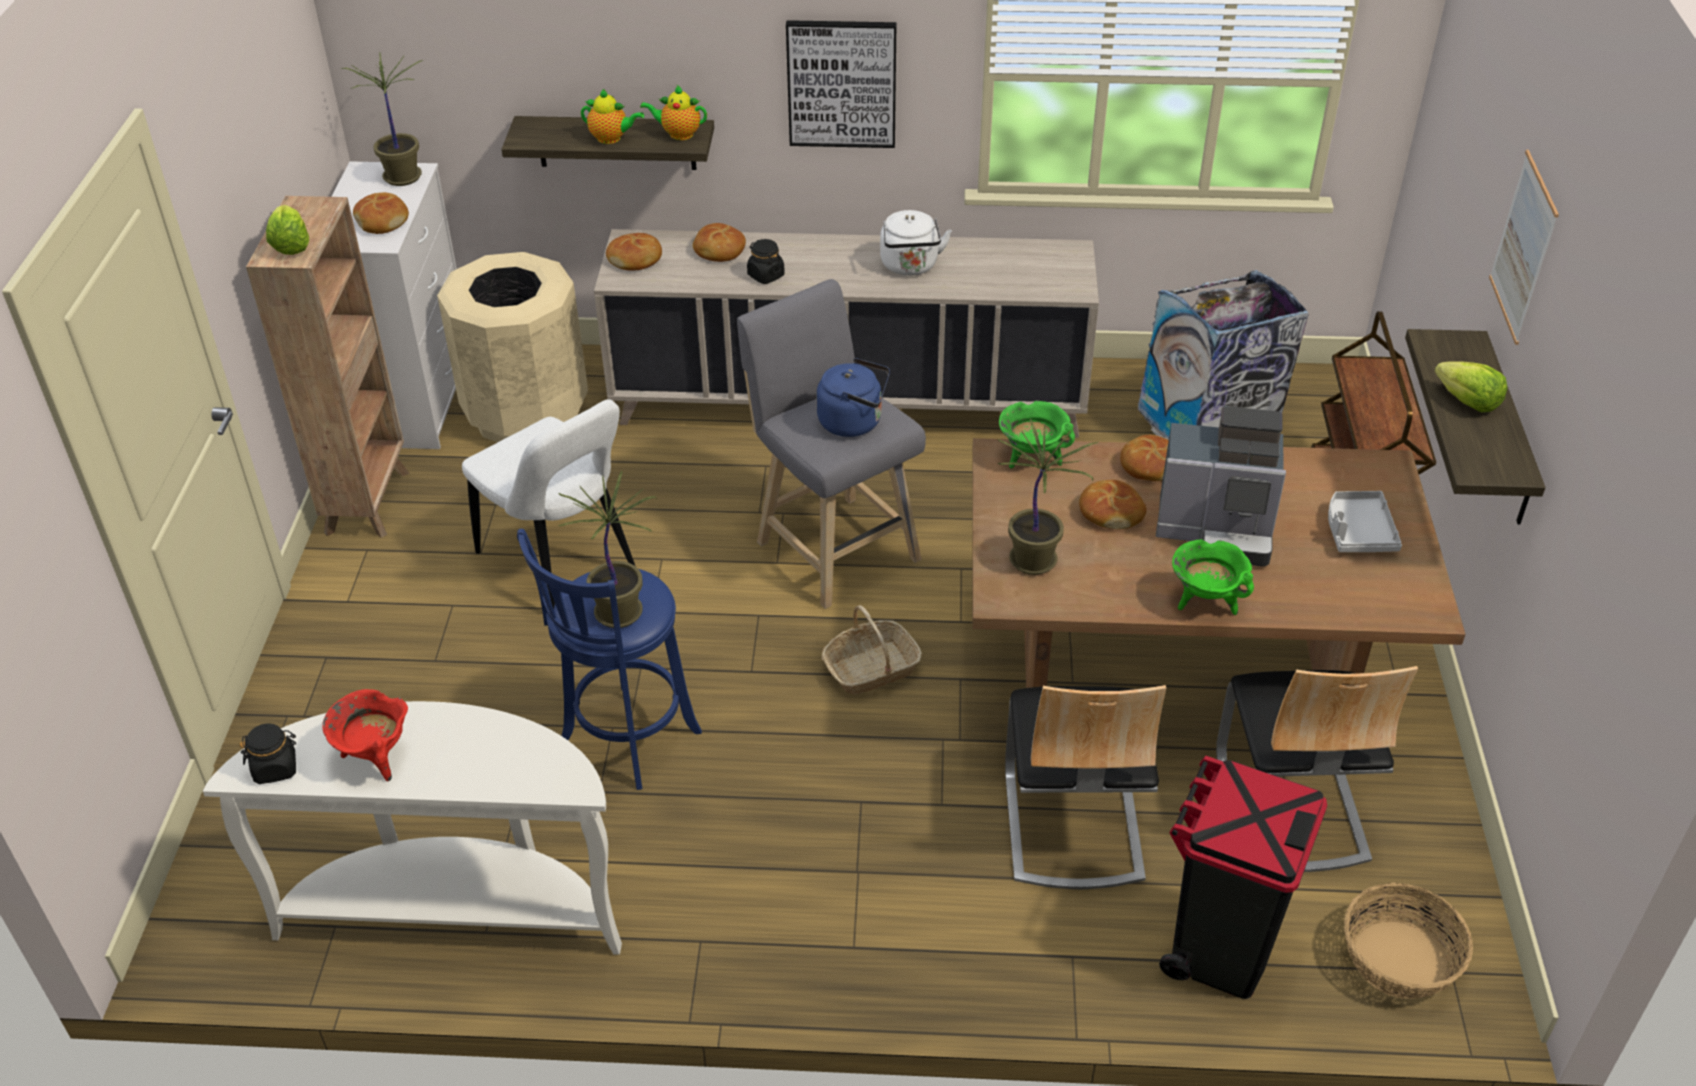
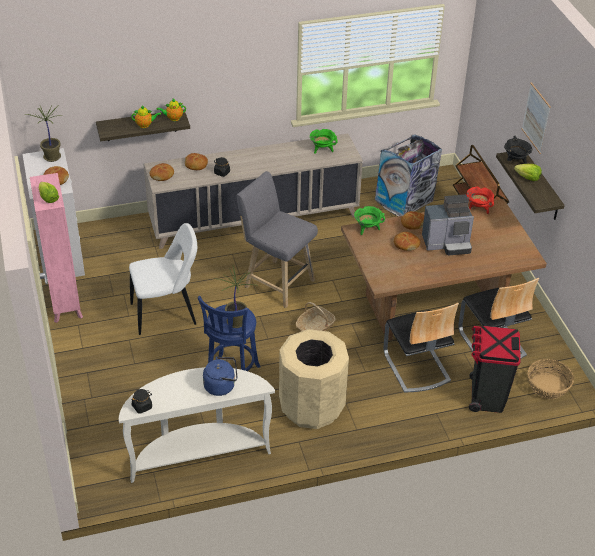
camera: 20 degrees left, 0 degrees up
(368, 500) = (66, 304): brown bookcase -> pink bookcase
(375, 757) = (178, 394): red cooking pot -> red cooking pot (478, 209)
(526, 413) = (115, 252): beige trash can -> beige trash can (311, 408)
(561, 566) = (167, 313): white chair -> white chair turned 45 degrees counterclockwise
(842, 83) = (239, 85): picture -> none
(854, 422) = (289, 228): blue kettle -> blue kettle (221, 386)
(910, 266) = (280, 158): white kettle -> none
(1035, 561) = (386, 268): potted plant -> none
(1206, 601) = (454, 270): green cooking pot -> green cooking pot (322, 150)
(1358, 531) = (496, 233): grey tray -> none
(1451, 356) = (515, 161): none -> black cooking pot

